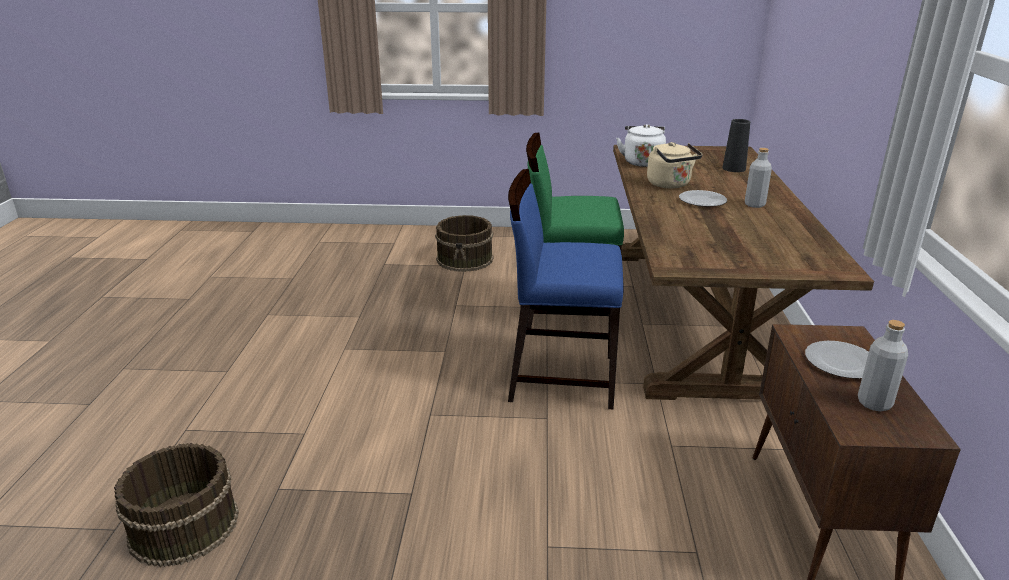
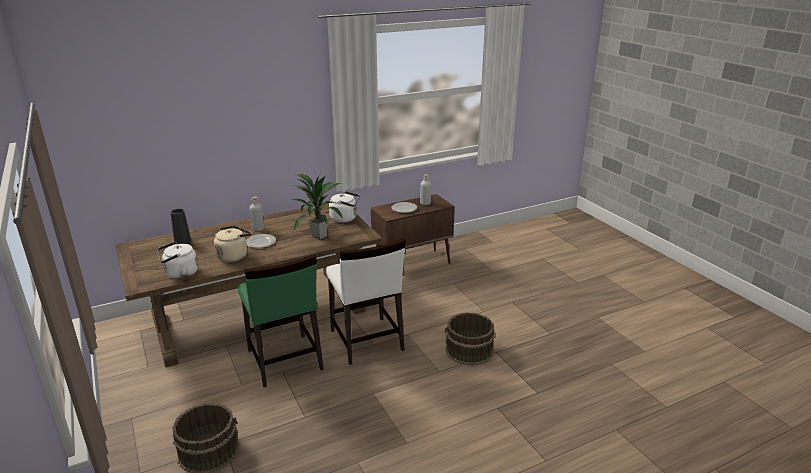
camera: 120 degrees left, 0 degrees up
(183, 525) = (587, 408): brown bucket -> brown bucket (469, 350)
(561, 377) = (366, 341): blue chair -> white chair
(697, 234) = (319, 236): none -> potted plant
(765, 265) = (345, 218): none -> white kettle

